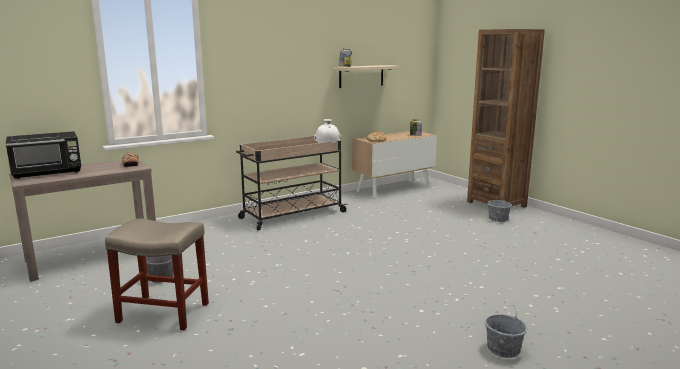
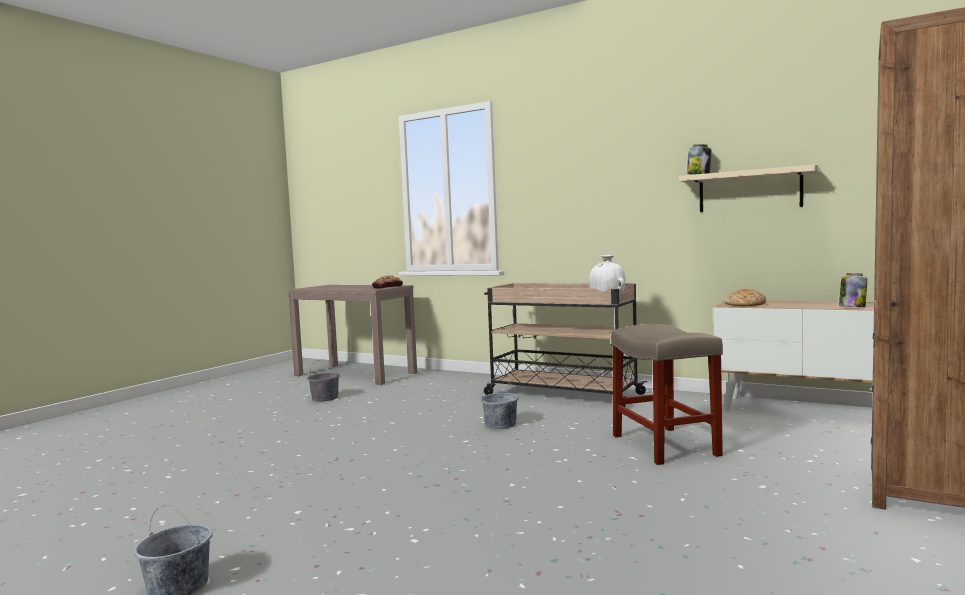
camera: 65 degrees right, 10 degrees down
(48, 172) = (335, 286): black microwave -> none
(165, 312) = (250, 416): beige stool -> beige stool (666, 446)
(498, 219) = (821, 508): grey bucket -> grey bucket (501, 424)

